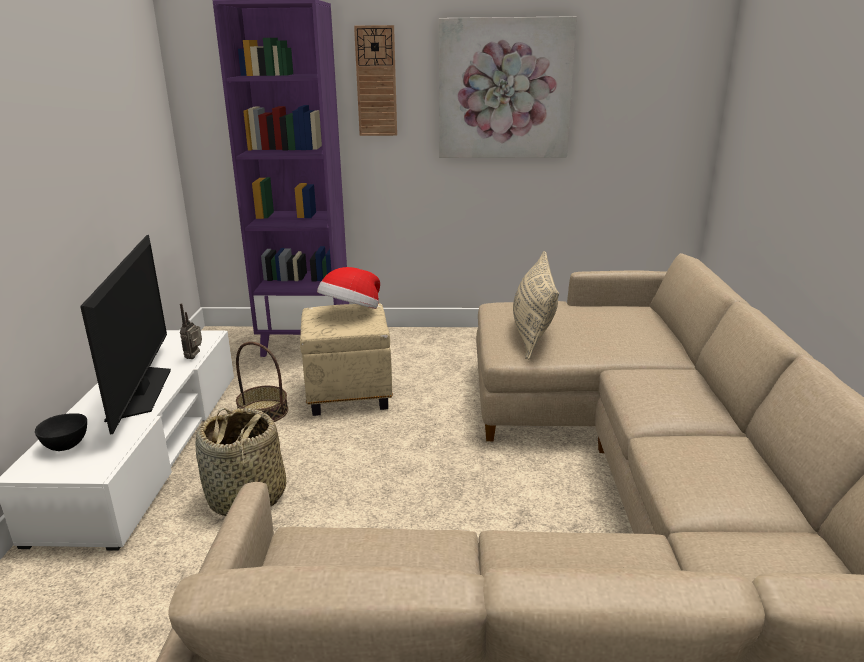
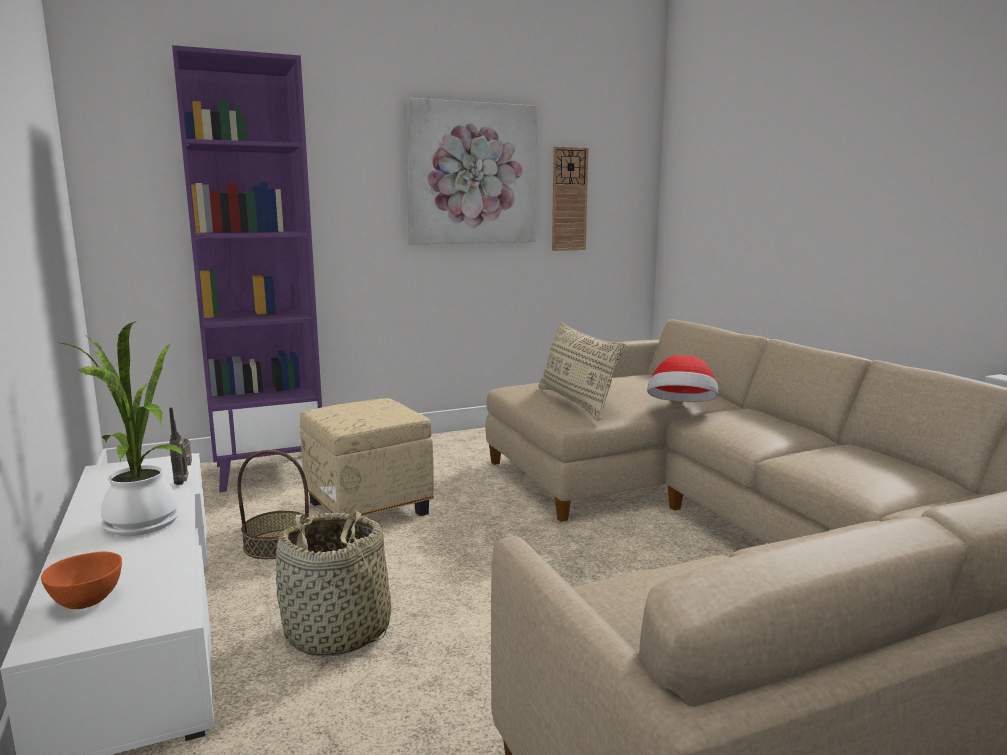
camera: 25 degrees left, 10 degrees down
(67, 446) = (88, 601): black bowl -> orange bowl
(141, 391) = (142, 525): television -> potted plant
(351, 312) = (369, 407): hat -> hat (681, 409)
(376, 82) = (338, 162): wall clock -> wall clock (569, 199)

